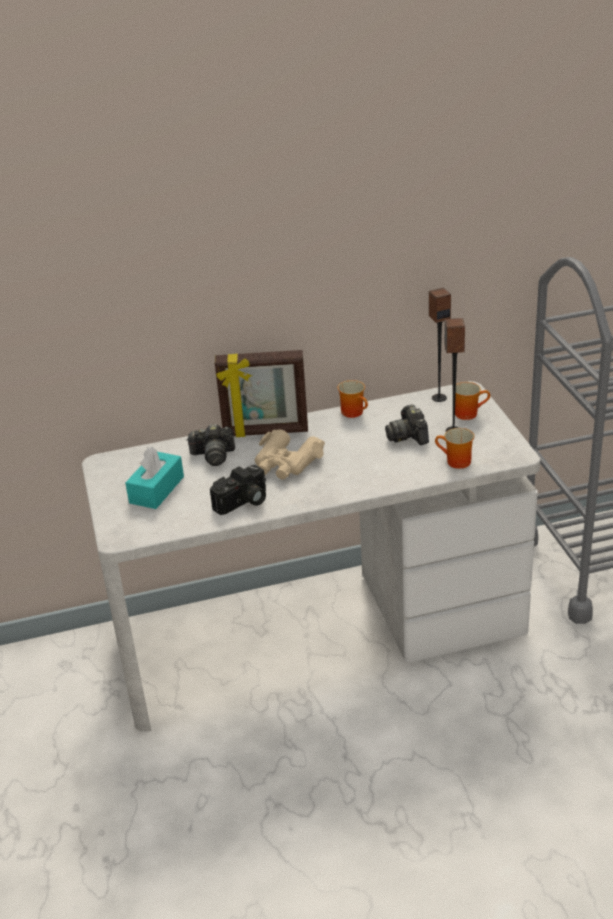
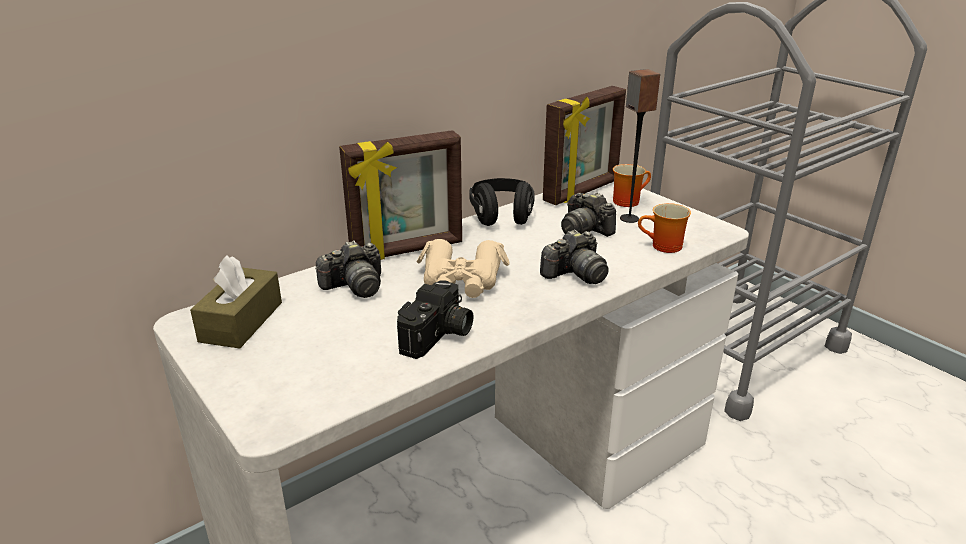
camera: 25 degrees left, 5 degrees down
(132, 469) = (241, 322): none -> brown tissue box
(157, 490) = (296, 343): turquoise tissue box -> none
(355, 412) = (502, 216): mug -> black headphones
(368, 473) = (575, 274): none -> camera
(439, 398) = (582, 192): speaker -> picture frame

